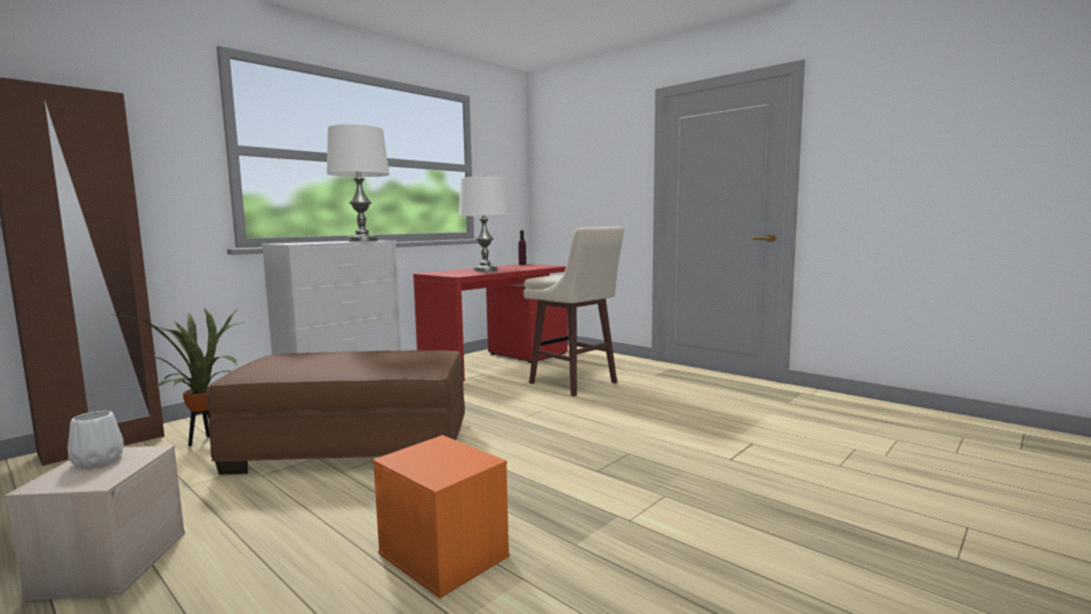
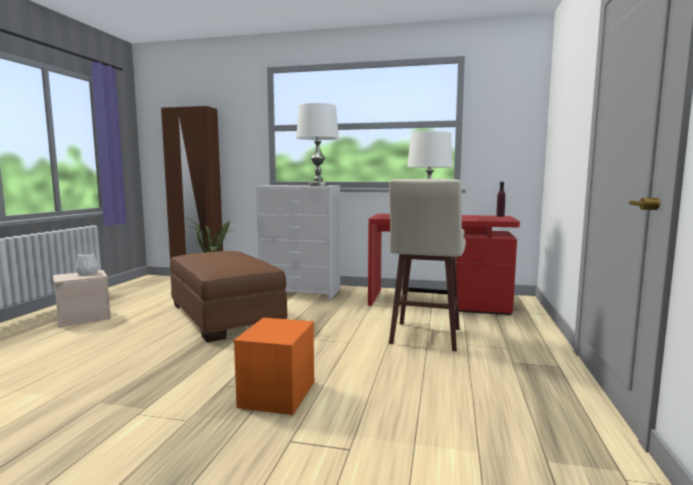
camera: 60 degrees right, 0 degrees up
(445, 555) = (87, 371): orange storage box -> orange storage box (278, 394)

